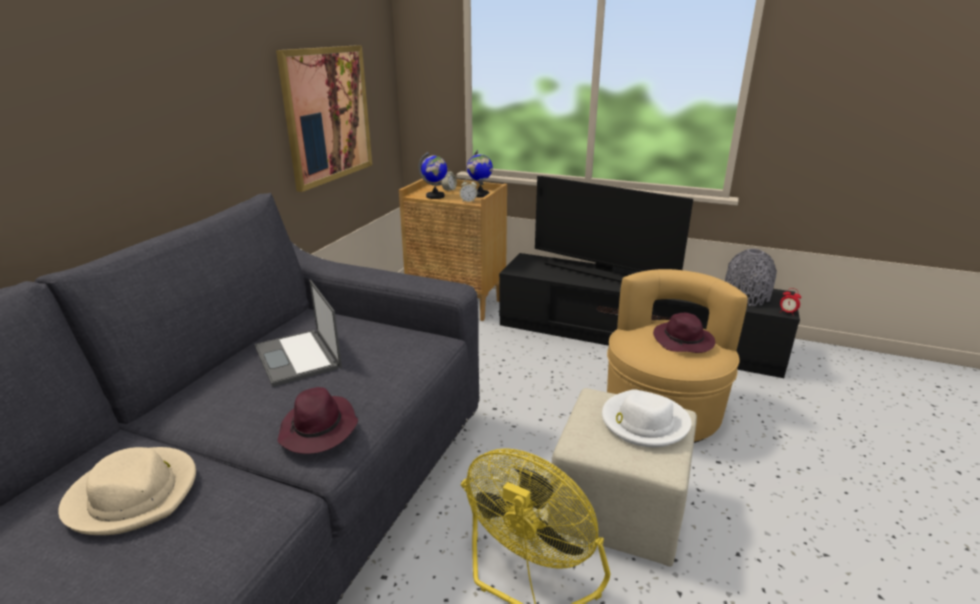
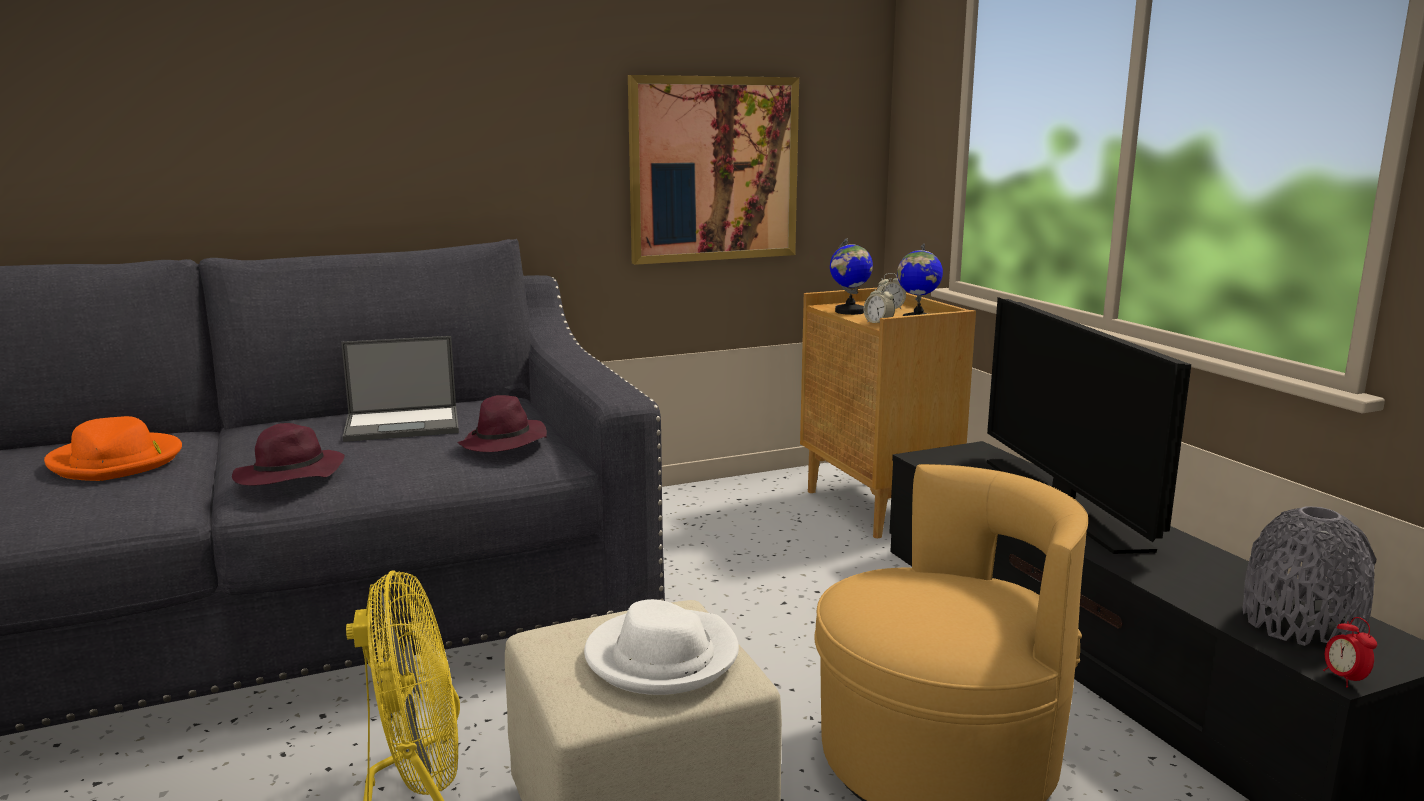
camera: 45 degrees right, 10 degrees down
(134, 494) = (117, 462): beige hat -> orange hat
(298, 358) = (404, 424): laptop -> laptop turned 120 degrees counterclockwise
(683, 341) = (950, 609): purple hat -> purple hat (504, 443)

